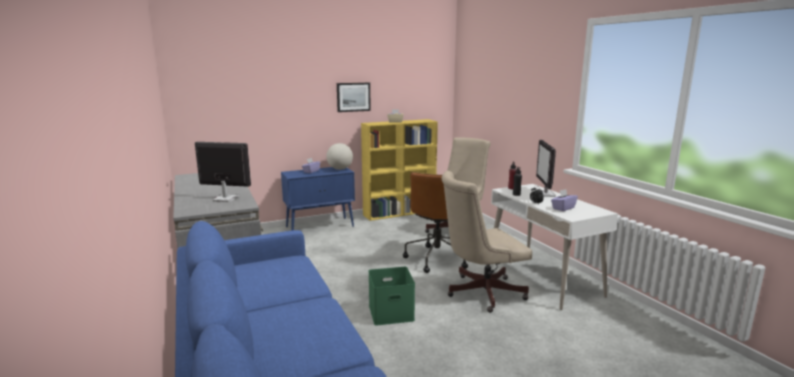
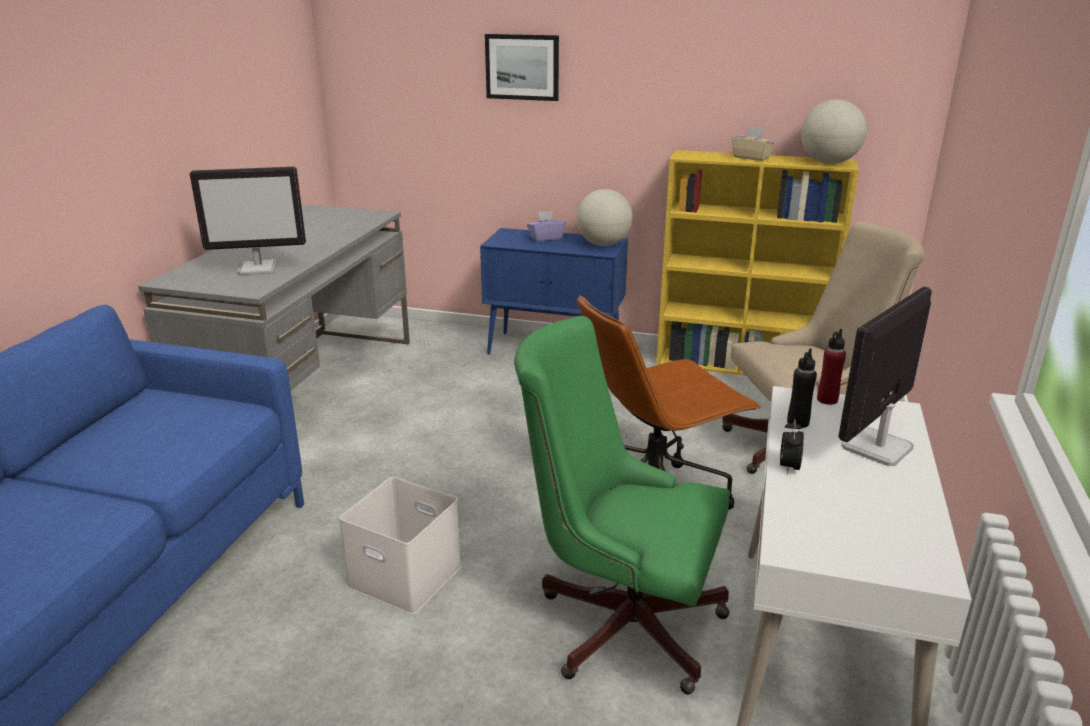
camera: 40 degrees right, 10 degrees up
(225, 198) = (259, 268): monitor -> monitor turned 120 degrees clockwise
(353, 97) = (665, 89): picture -> picture (522, 67)
(391, 312) = (408, 576): green storage box -> white storage box
(423, 120) = (828, 163): none -> globe
(480, 292) = (619, 621): beige office chair -> green office chair
(563, 208) = (831, 511): purple tissue box -> none

